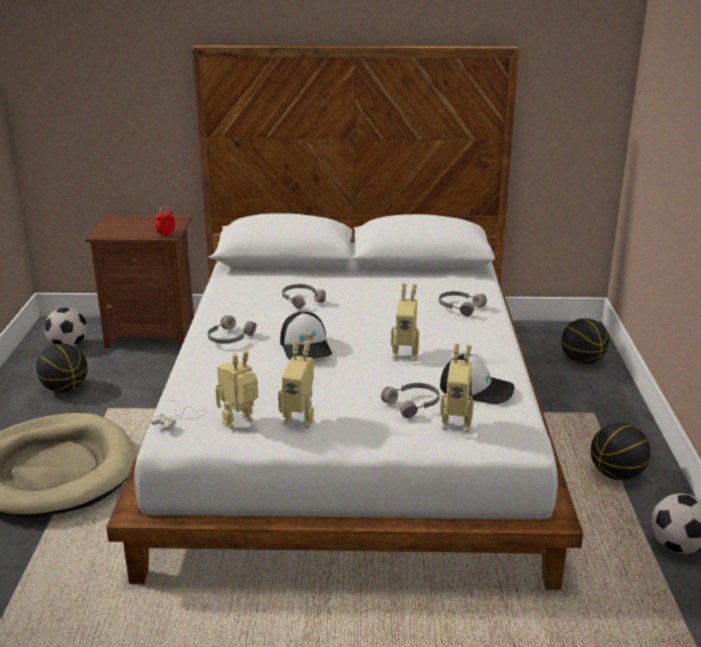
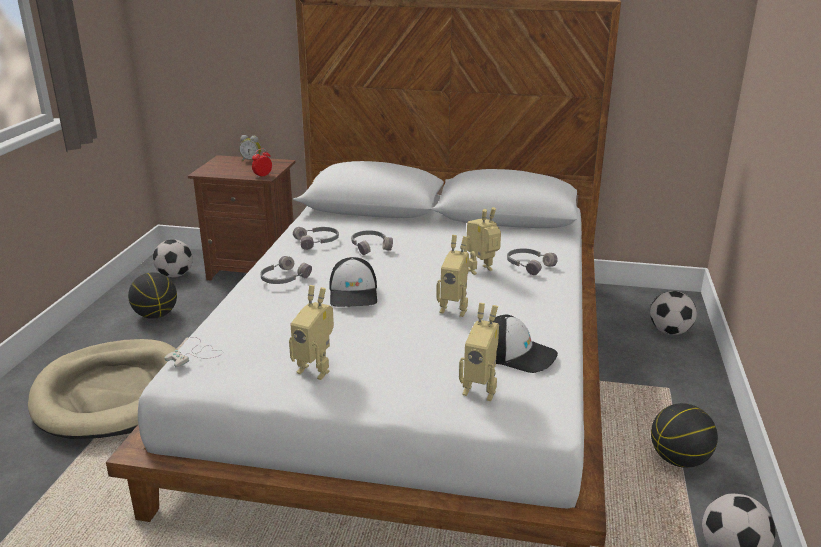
camera: 10 degrees right, 0 degrees up
(145, 219) = (251, 160): none -> alarm clock
(240, 423) = (253, 368): toy robot -> toy robot (482, 271)
(413, 404) = (441, 365): grey headphones -> grey headphones (317, 242)
(582, 361) = (670, 332): basketball -> football

